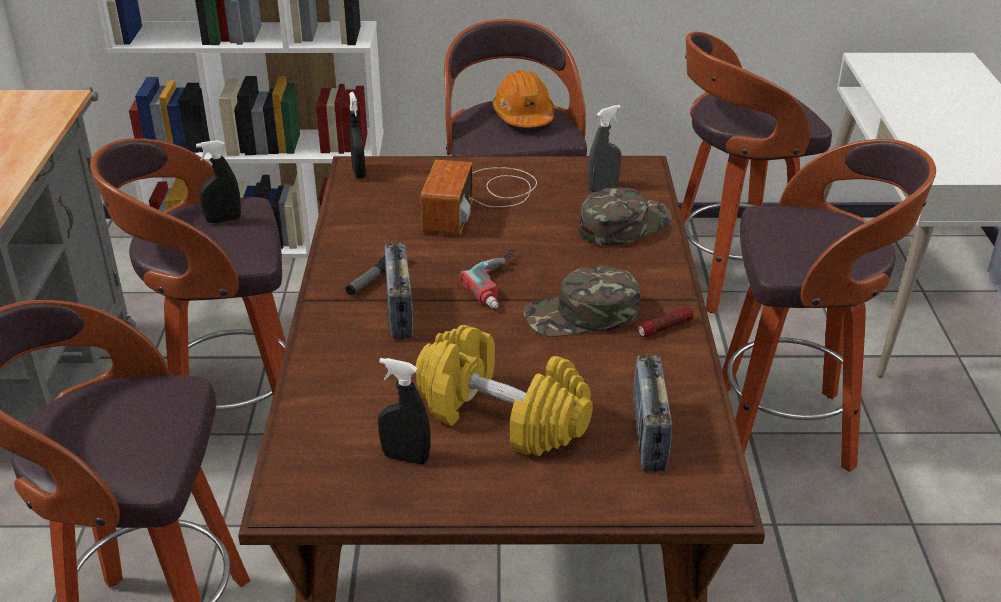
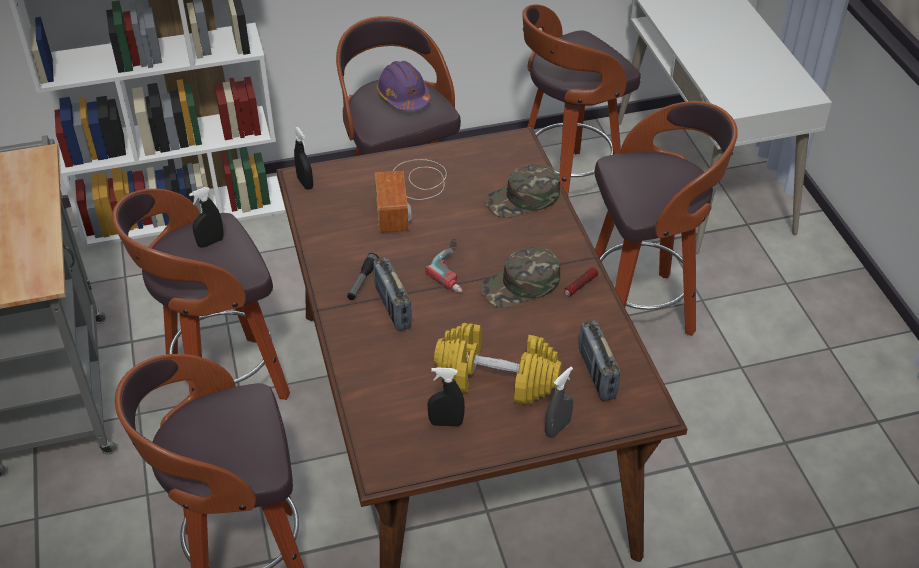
camera: 15 degrees left, 10 degrees up
(523, 116) = (403, 97): orange hard hat -> purple hard hat
(603, 187) = (496, 166): grey spray bottle -> grey spray bottle (557, 428)
(623, 224) = (523, 199): green cap -> green cap turned 150 degrees counterclockwise

